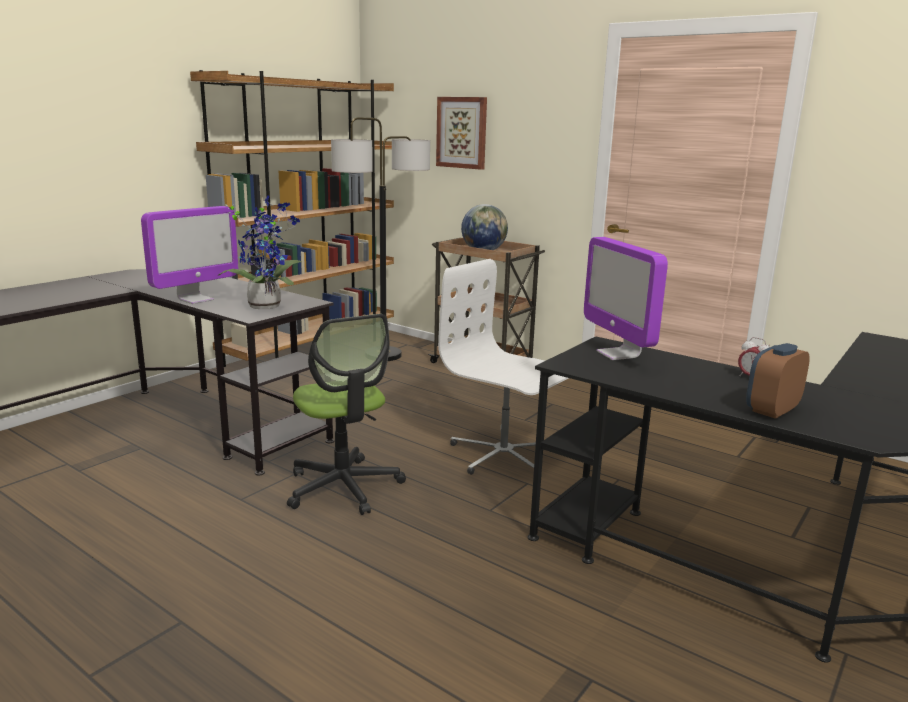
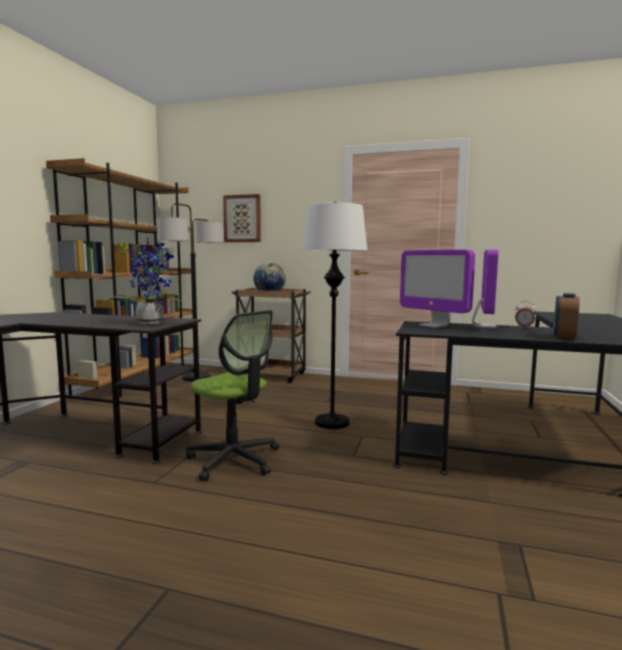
camera: 20 degrees left, 10 degrees down
(195, 300) = (84, 324): monitor -> monitor (483, 326)
(503, 455) = (332, 422): white office chair -> white floor lamp

